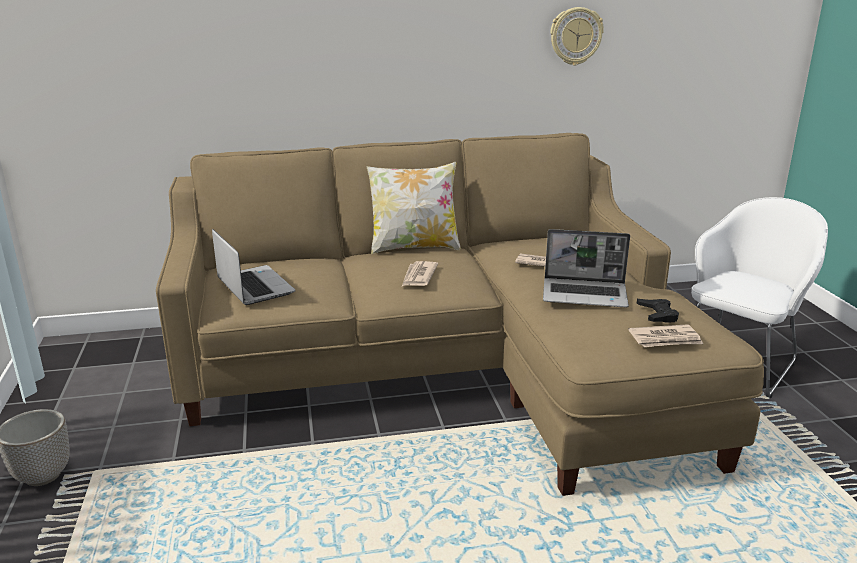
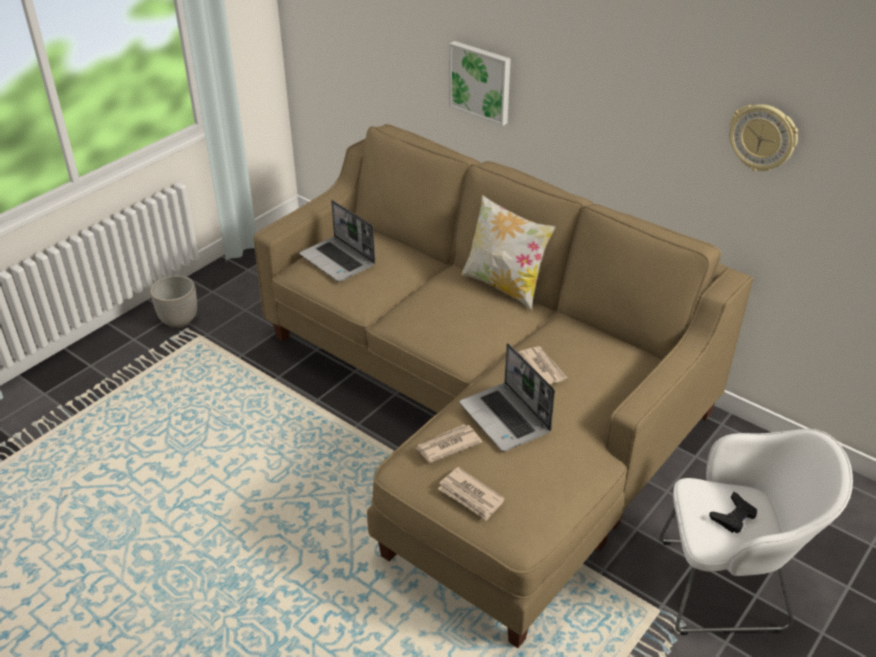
camera: 50 degrees right, 15 degrees up
(254, 286) = (338, 260): laptop -> laptop turned 120 degrees clockwise
(299, 77) = (481, 82): none -> picture
(418, 276) = (446, 319): newspaper -> newspaper (447, 445)
(657, 314) = (515, 474): black game controller -> black game controller (733, 516)

